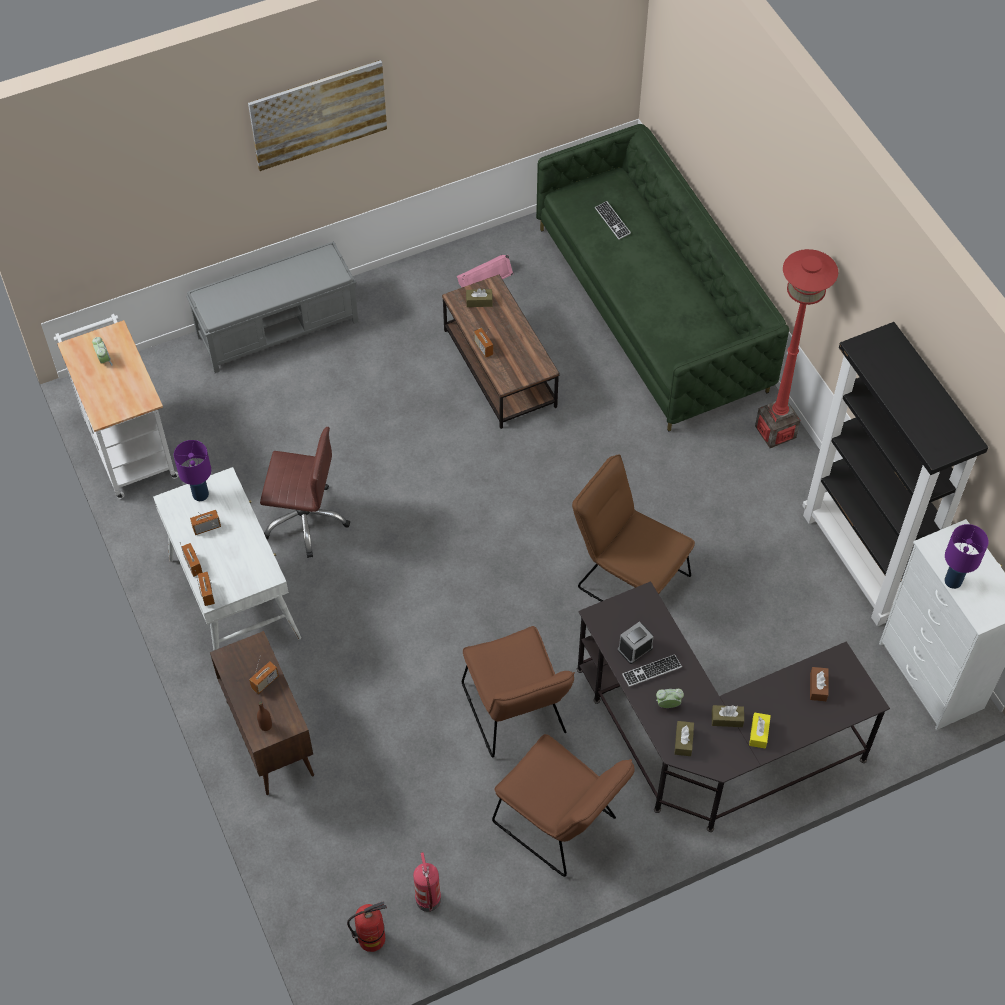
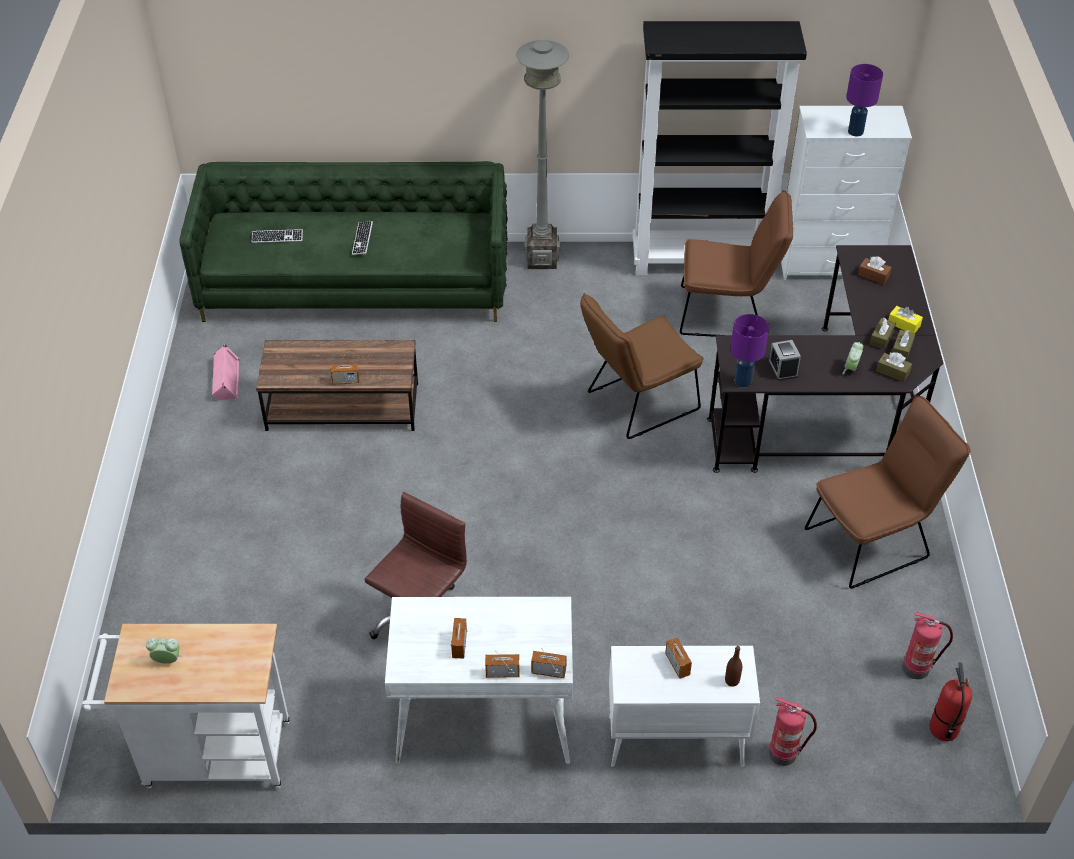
camera: 65 degrees left, 10 degrees down
(200, 495) = (411, 637): purple table lamp -> purple table lamp (743, 382)
(269, 737) = (674, 741): brown cabinet -> white cabinet
(279, 328) = (155, 561): grey bench -> none
(292, 821) = (784, 753): none -> fire extinguisher
(318, 114) = (73, 287): picture -> none
(479, 301) = (287, 364): brown tissue box -> brown tissue box (901, 350)
(516, 715) = (743, 532): brown chair -> brown chair (728, 313)
(651, 671) = (811, 366): keyboard -> keyboard (362, 239)
(775, 432) = (542, 259): red floor lamp -> grey floor lamp

